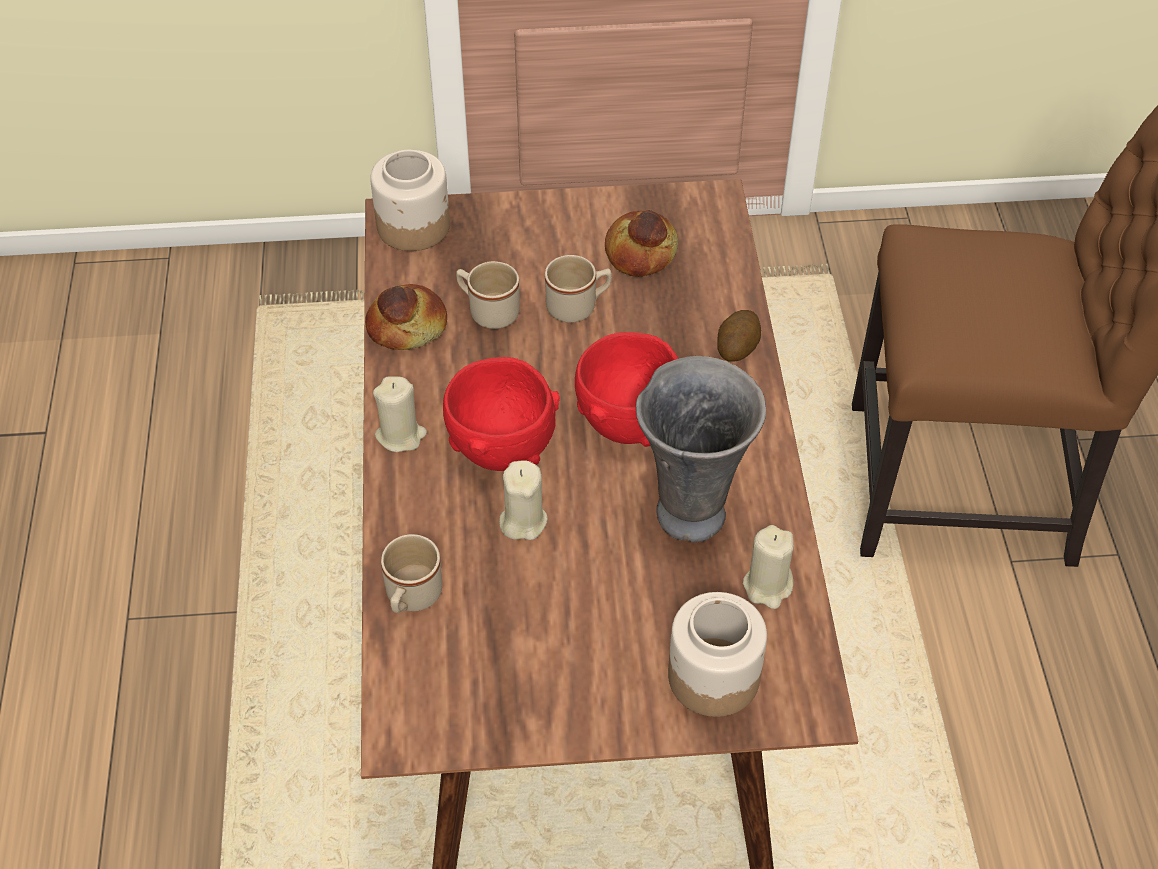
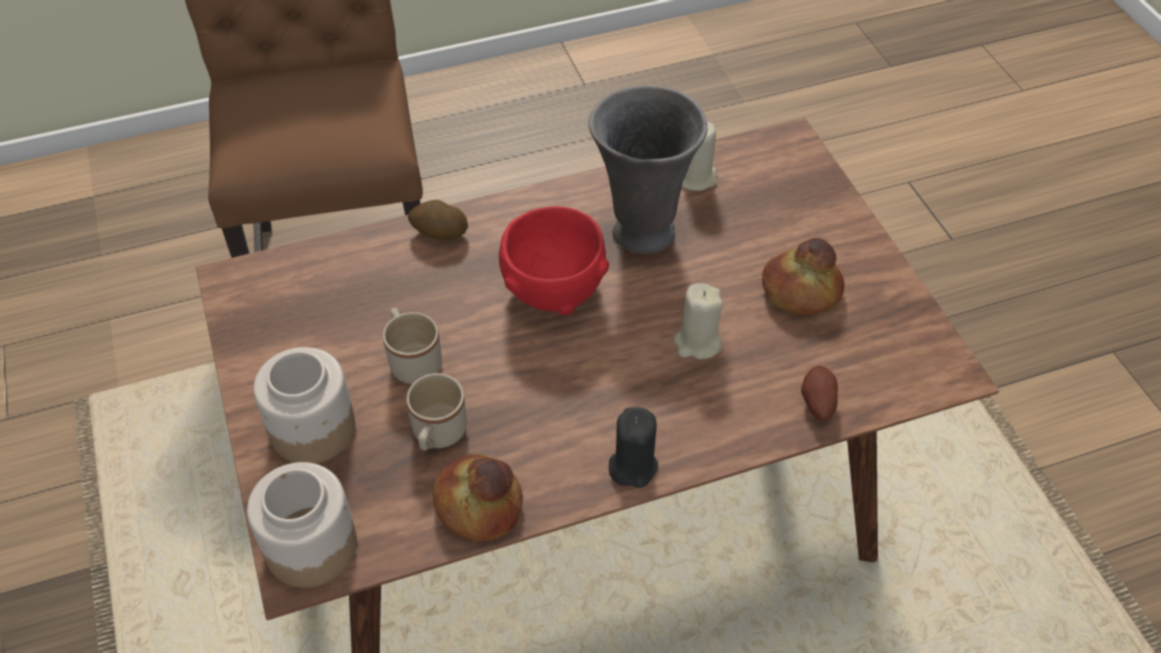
camera: 105 degrees left, 0 degrees up
(401, 435) = (632, 466): beige candle -> black candle
(411, 598) = (816, 403): beige mug -> potato
(502, 447) = (618, 379): red bowl -> none
(641, 253) = (323, 324): bread -> bread (800, 291)
(713, 676) = (792, 195): jar -> jar (311, 429)

